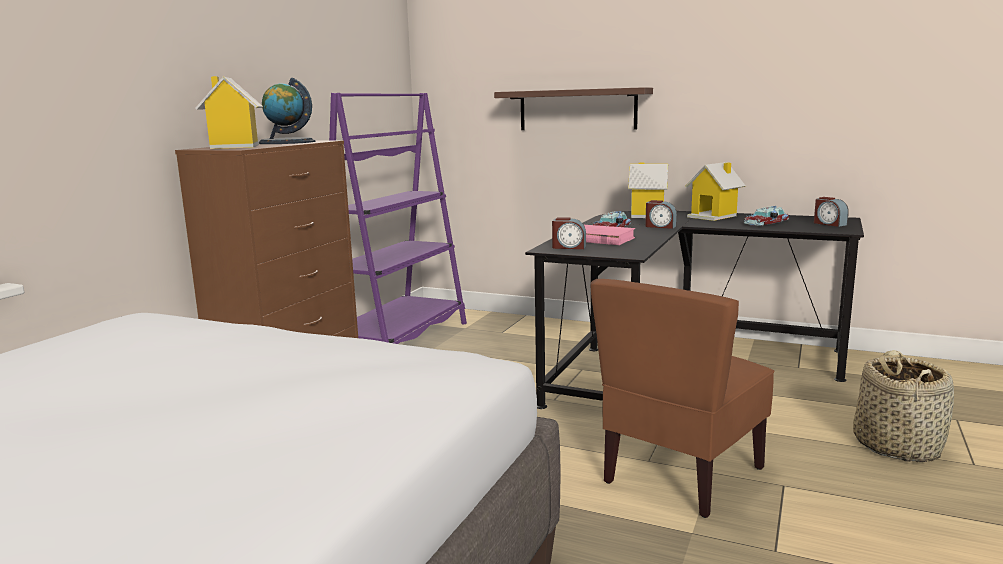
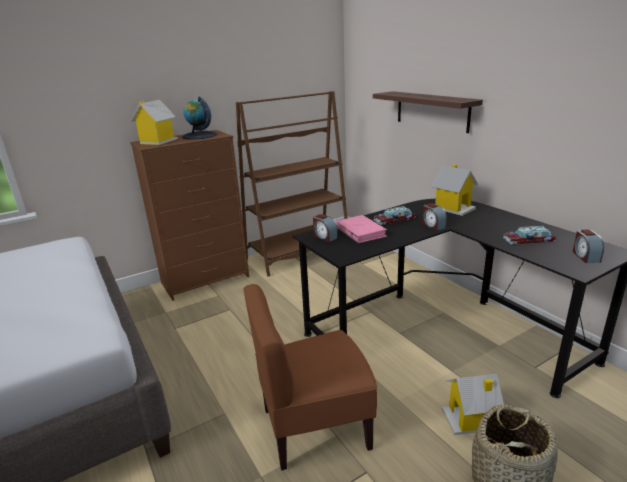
camera: 35 degrees right, 10 degrees up
(399, 341) = (298, 254): purple bookcase -> brown bookcase
(713, 216) = (502, 220): toy house -> toy house (470, 419)

